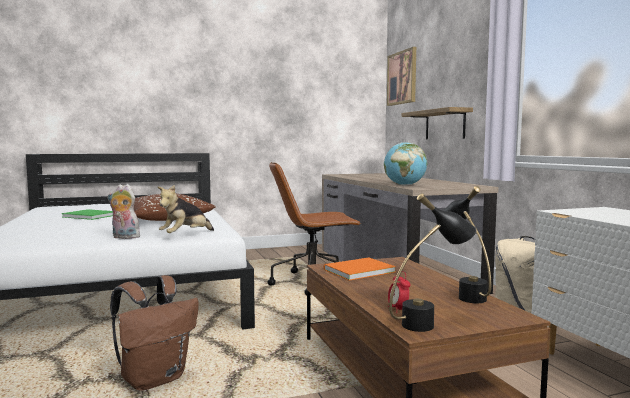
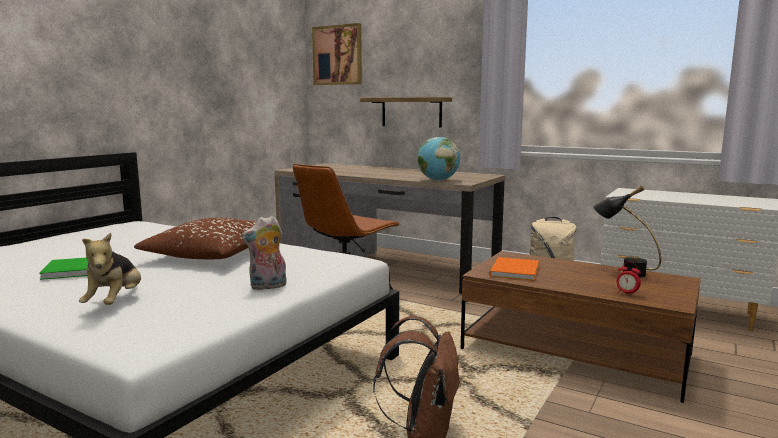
camera: 40 degrees left, 5 degrees up
(185, 235) = (330, 269): plush toy -> plush toy (115, 302)
(430, 323) = (664, 297): black table lamp -> none

